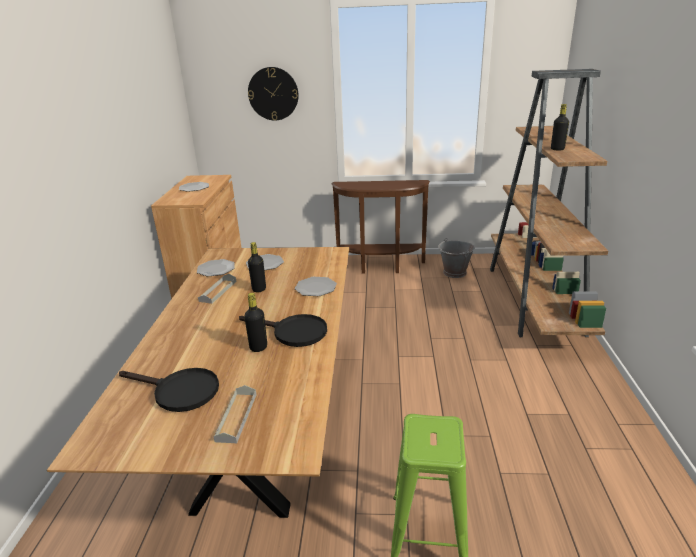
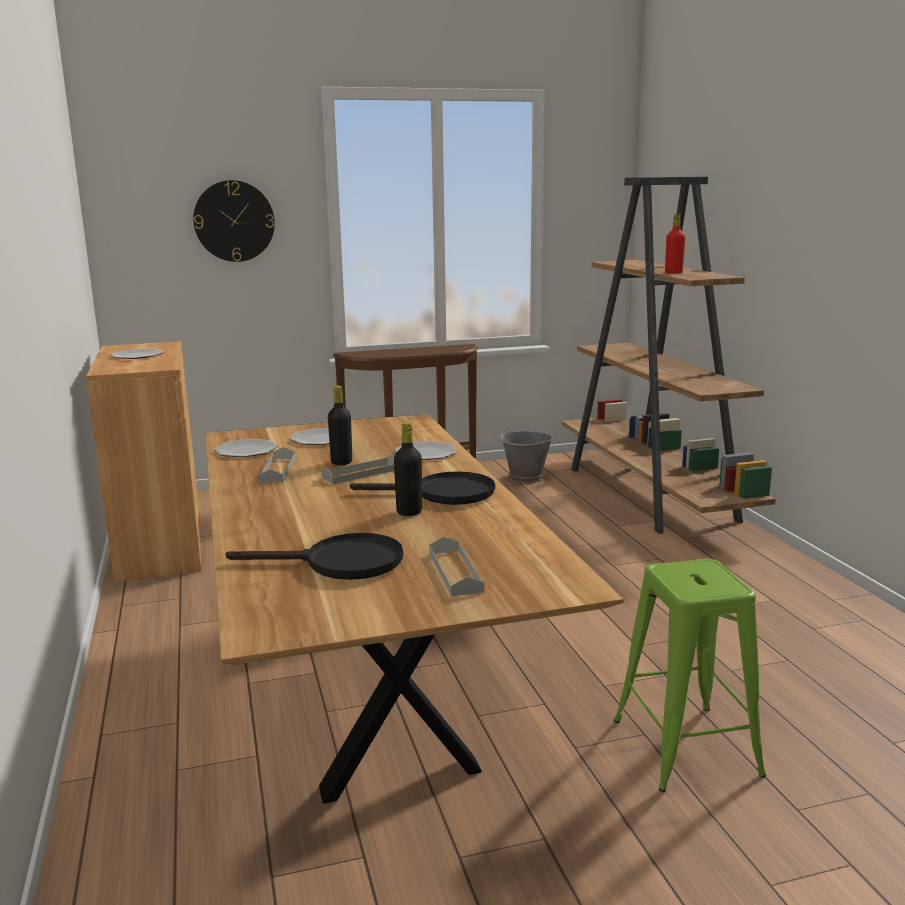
camera: 20 degrees left, 10 degrees down
(261, 303) = (361, 473): none -> grey tray
(557, 149) = (673, 273): black bottle -> red bottle

